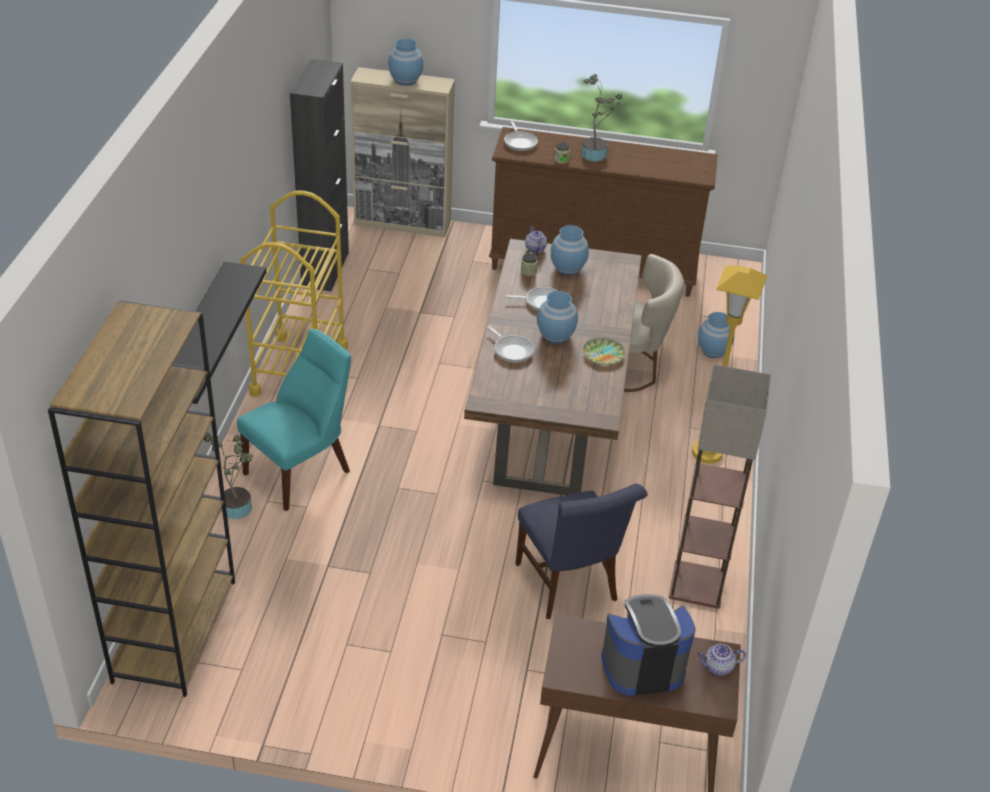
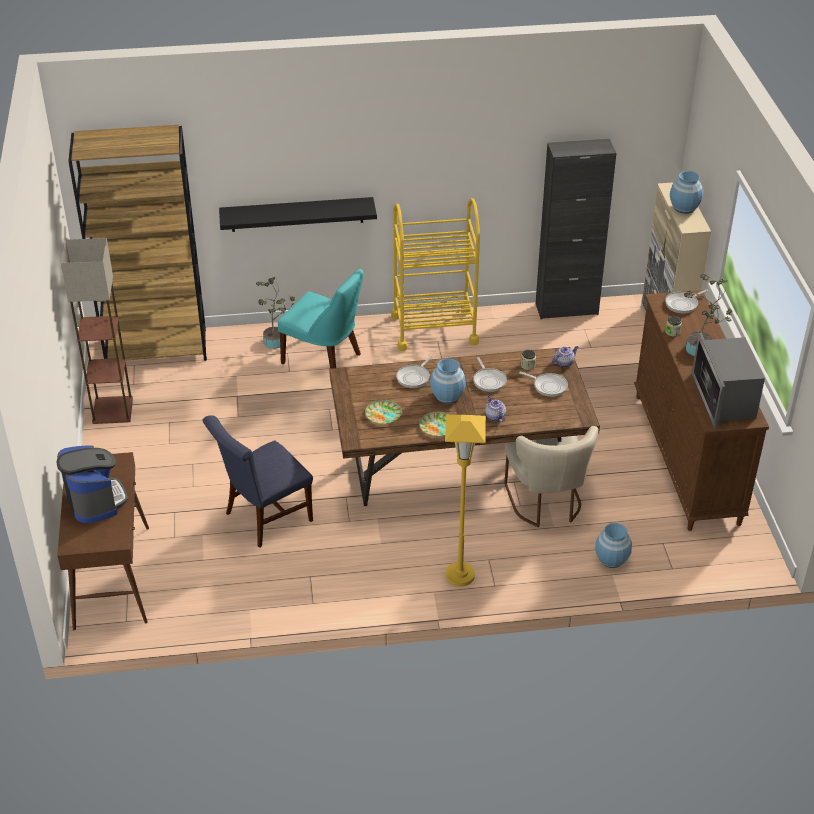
camera: 75 degrees right, 0 degrees up
(567, 387) = (383, 414): none -> plate
(568, 268) = (548, 386): blue vase -> frying pan
(671, 163) = (724, 398): none -> microwave
(695, 585) = (292, 591): floor lamp -> floor lamp (112, 410)
(718, 667) = (104, 539): teapot -> teapot (494, 416)

